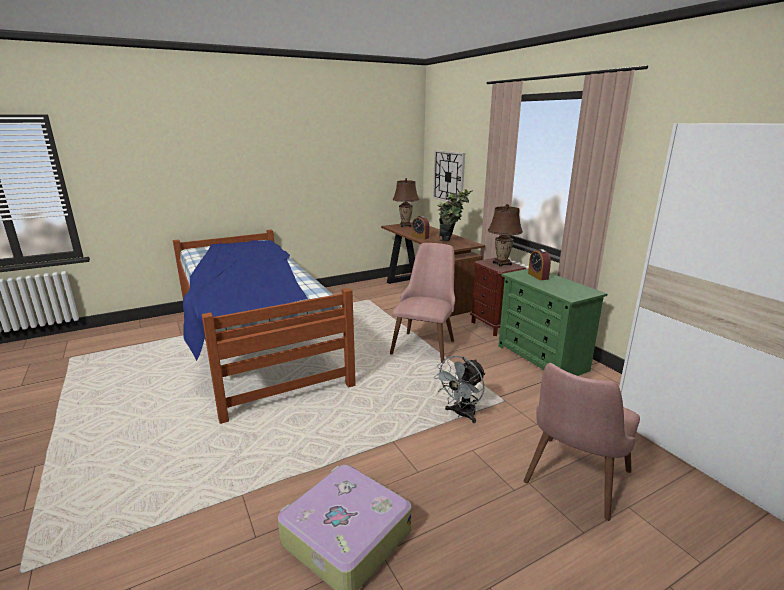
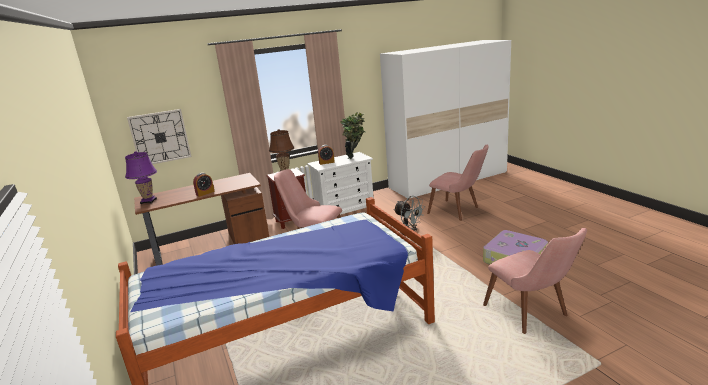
camera: 85 degrees left, 0 degrees up
(175, 520) = (532, 315): none -> pink chair
(405, 225) = (148, 201): brown table lamp -> purple table lamp
(452, 242) = (234, 182): potted plant -> potted plant (355, 156)
(542, 358) = (345, 209): green dresser -> white dresser

